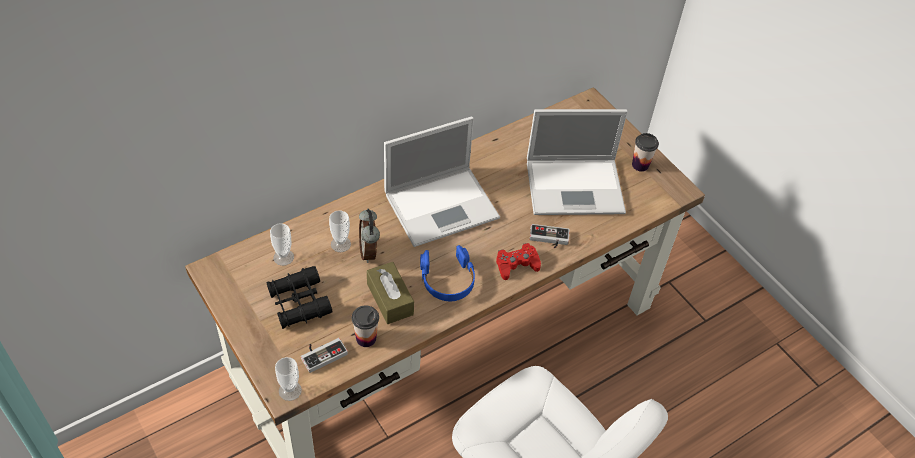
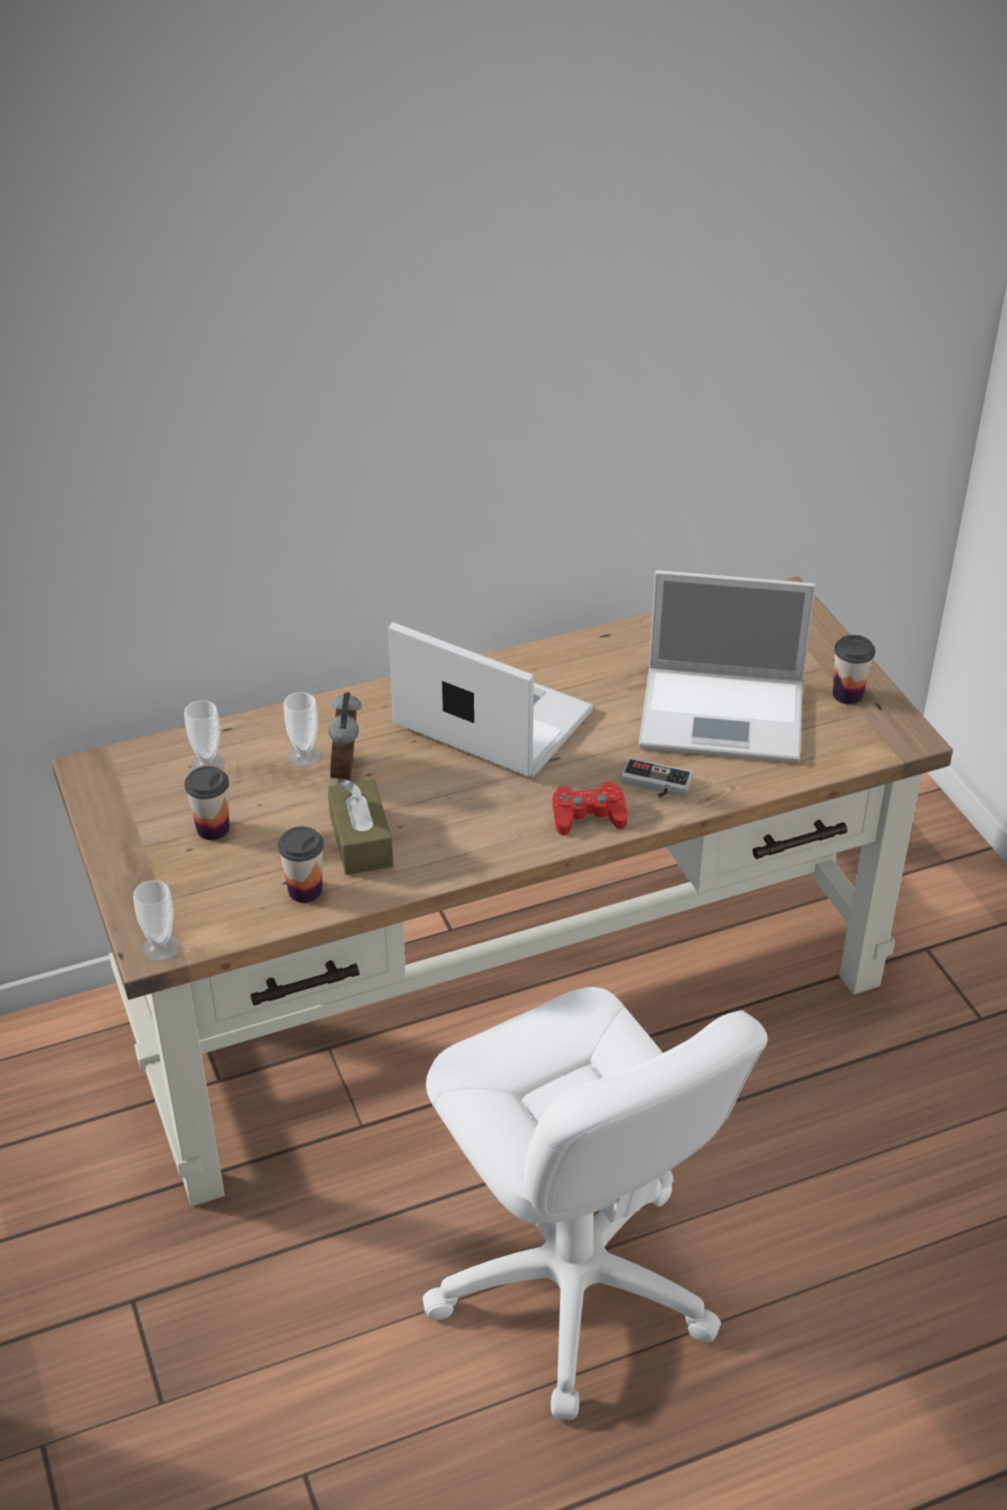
camera: 15 degrees right, 10 degrees down
(299, 303) = (213, 829): black binoculars -> cup
(322, 353) = (228, 903): game controller -> none
(443, 205) = (489, 719): laptop -> laptop turned 135 degrees counterclockwise
(447, 279) = (465, 824): blue headphones -> none

